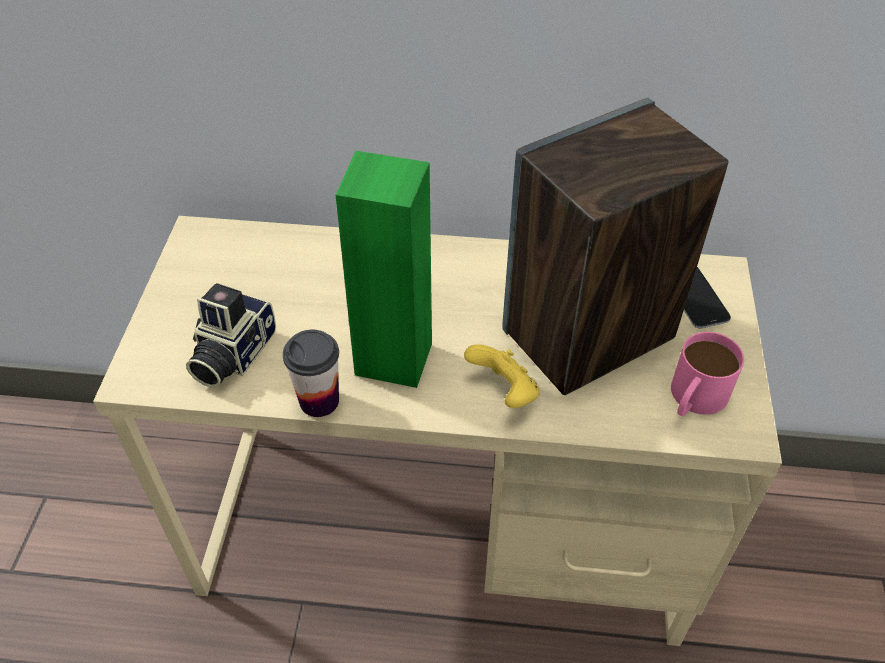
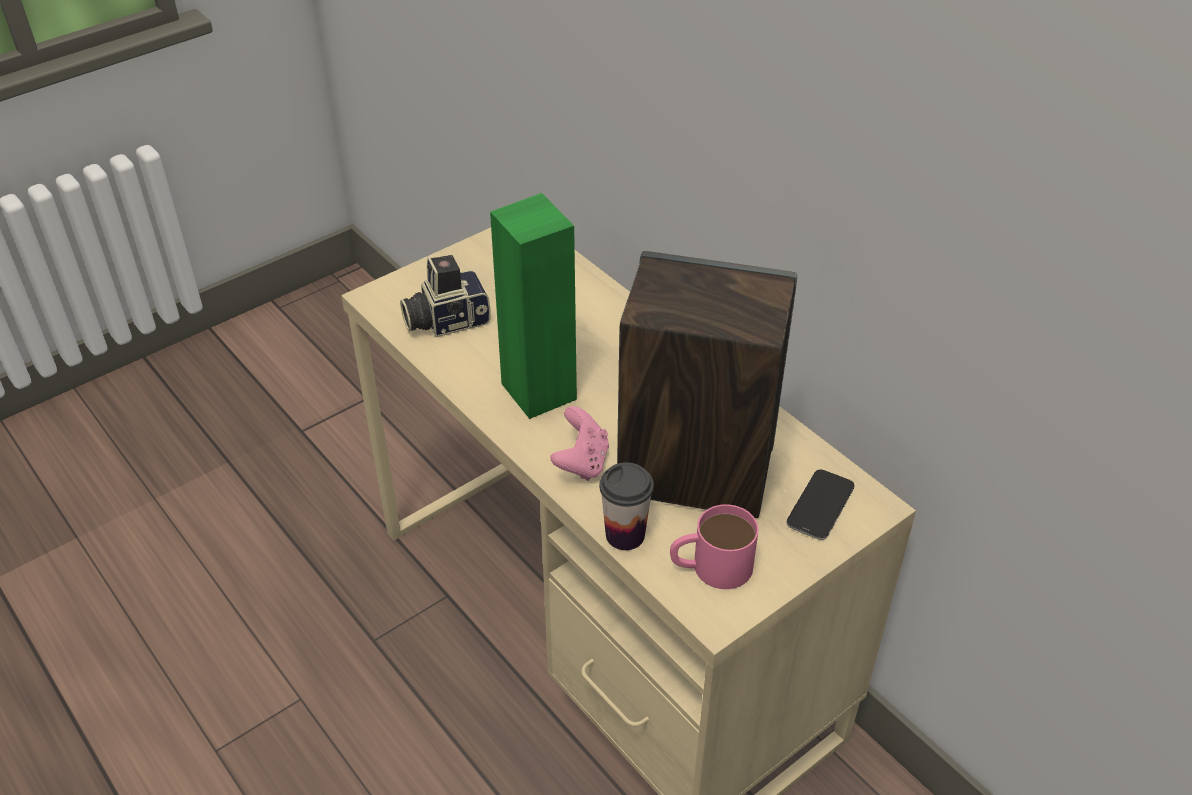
camera: 45 degrees right, 5 degrees down
(319, 401) = (460, 383): cup -> cup (625, 535)
(504, 392) = (581, 462): yellow game controller -> pink game controller

